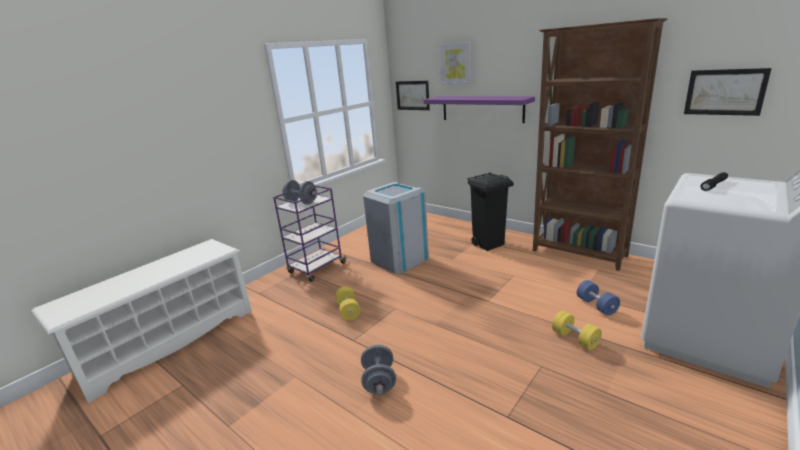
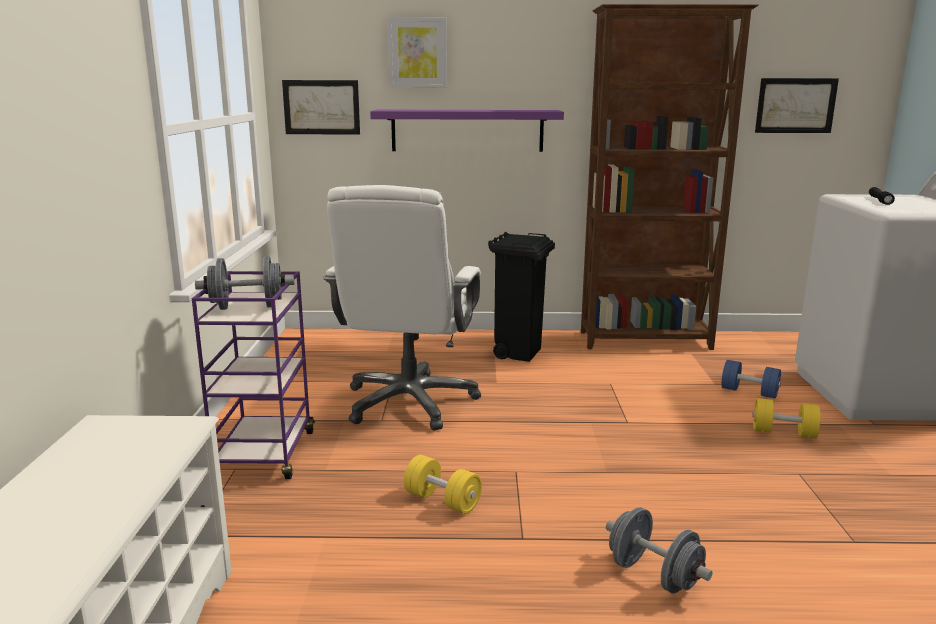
camera: 40 degrees left, 5 degrees down
(399, 259) = (409, 402): grey trash can -> white office chair

